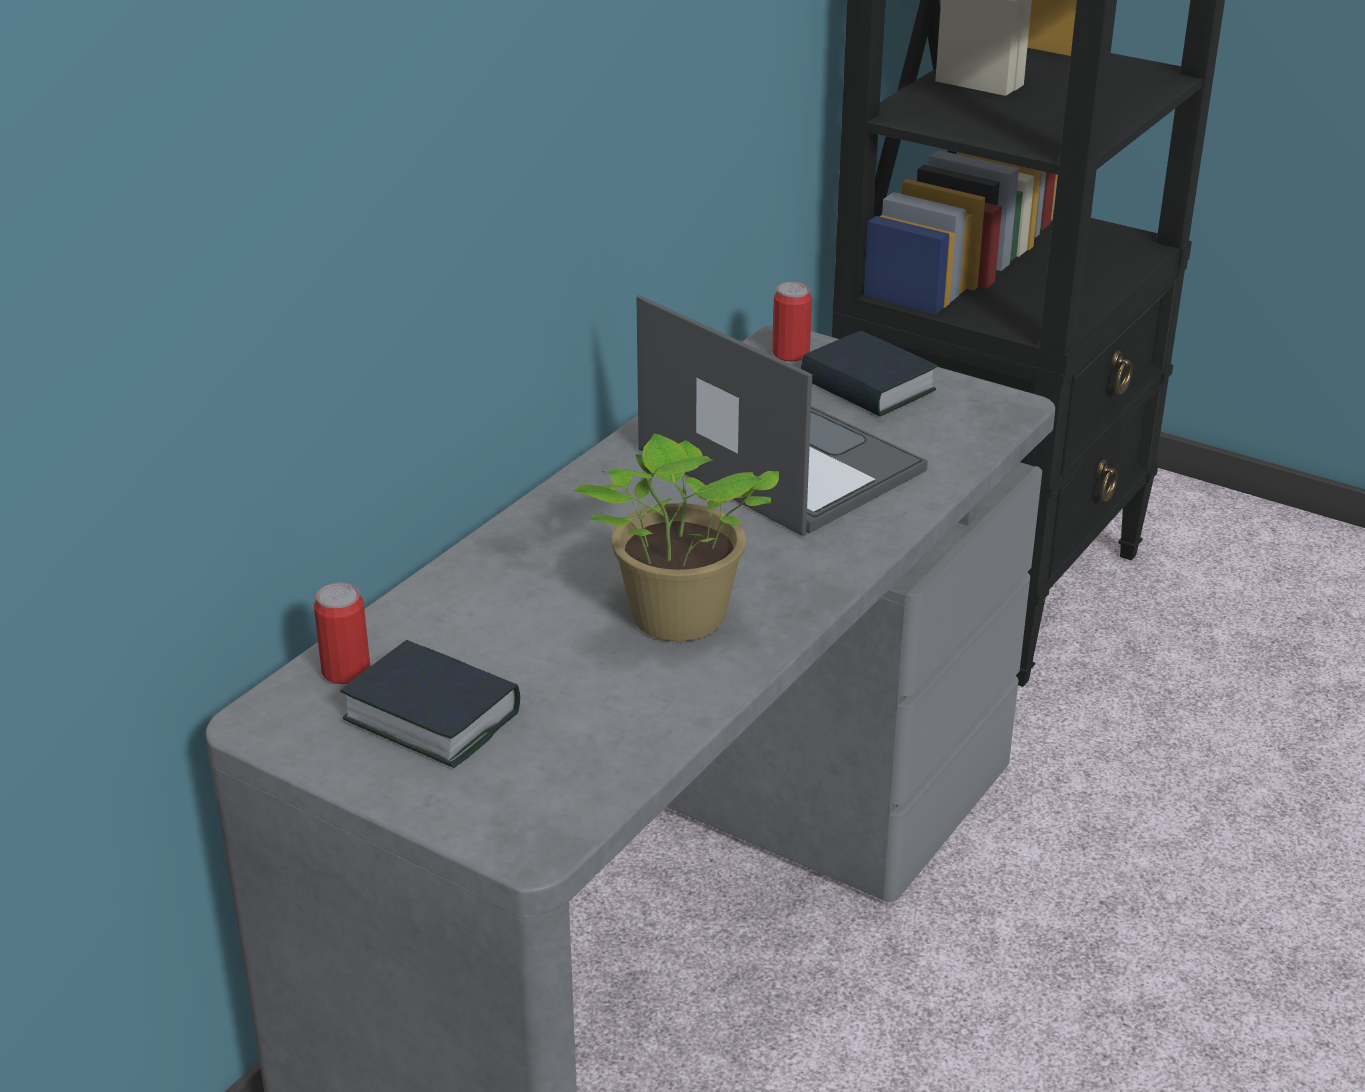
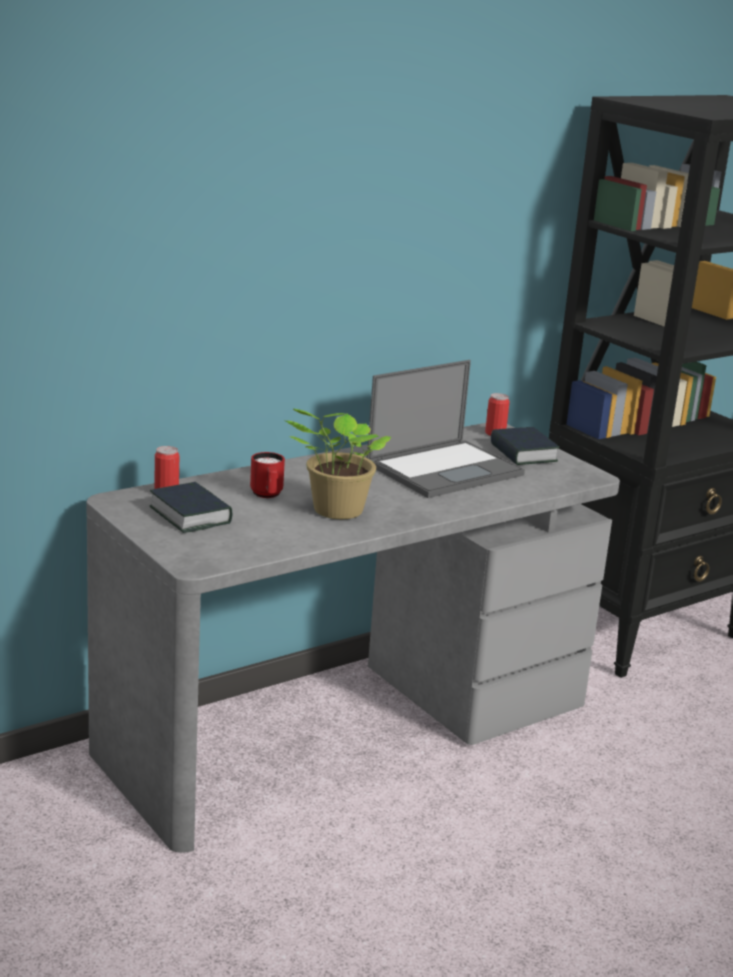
camera: 20 degrees right, 10 degrees down
(531, 619) = (267, 495): none -> red mug
(777, 460) = (445, 469): laptop -> laptop turned 75 degrees clockwise

